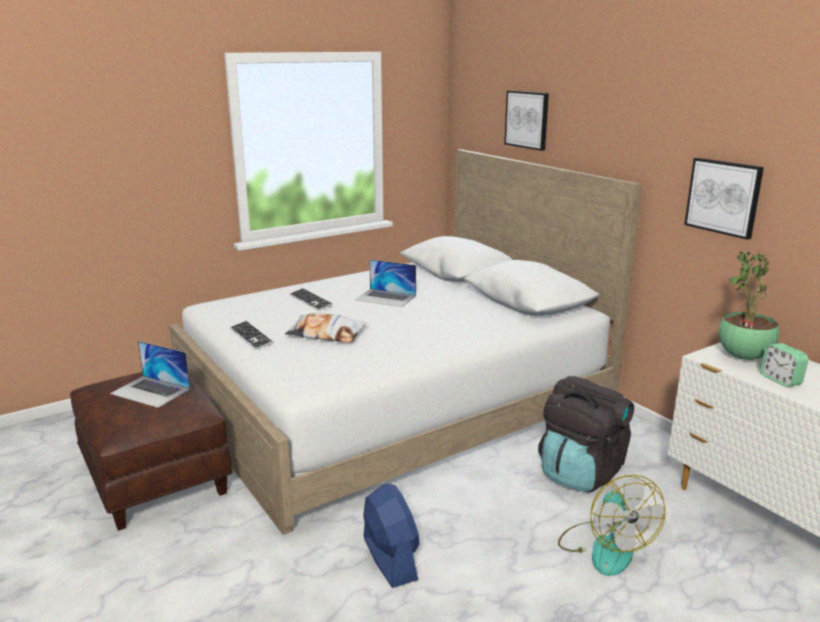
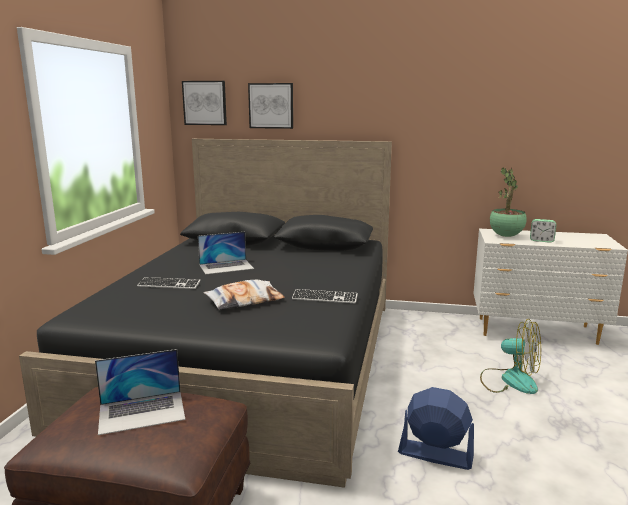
camera: 45 degrees left, 5 degrees down
(251, 337) = (184, 323): keyboard -> keyboard (324, 298)
(395, 403) = (253, 360): white bed -> black bed
(581, 472) = (432, 349): black backpack -> none
(723, 197) = (456, 141): picture -> picture (205, 103)

